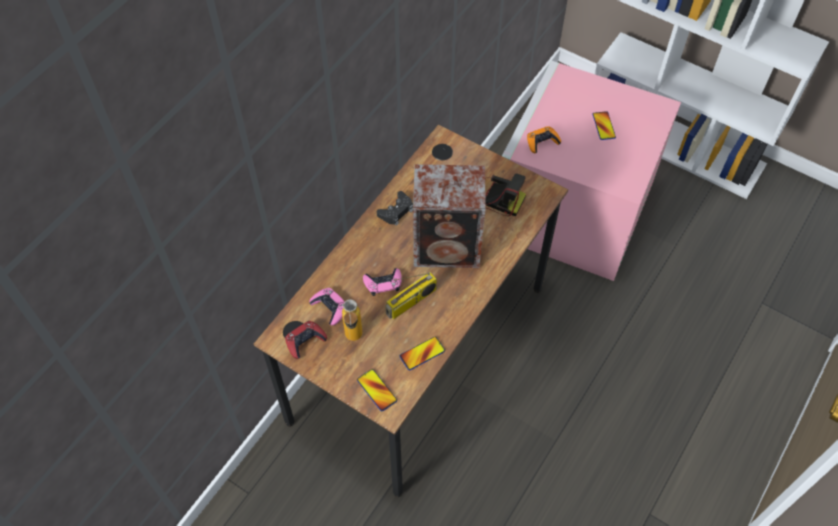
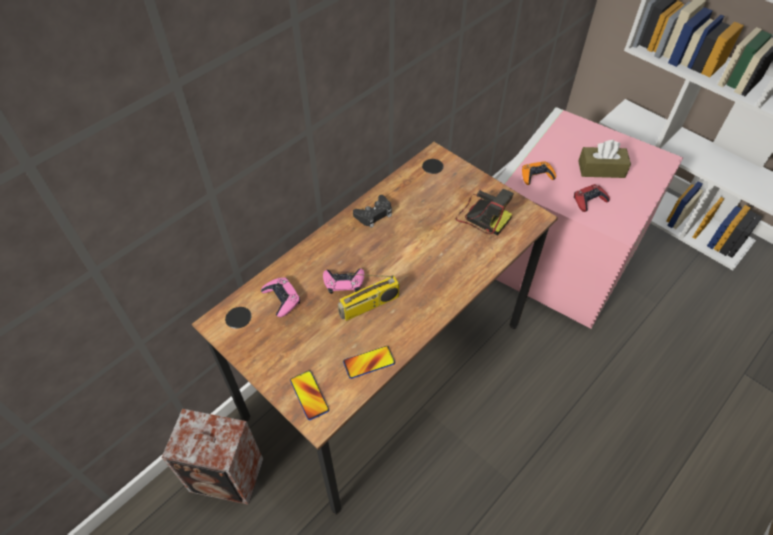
camera: 10 degrees right, 5 degrees down
(305, 341) = (246, 329): red game controller -> red game controller (589, 200)
(354, 340) = (298, 336): bottle -> none
(449, 247) = (421, 256): speaker -> speaker (228, 476)
(603, 126) = (601, 169): phone -> brown tissue box

